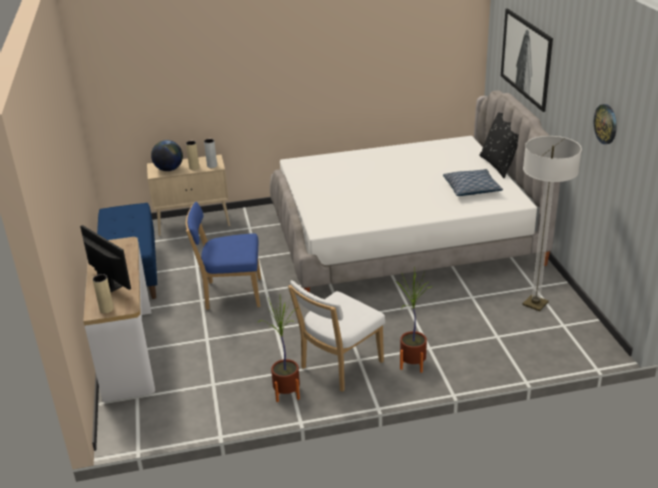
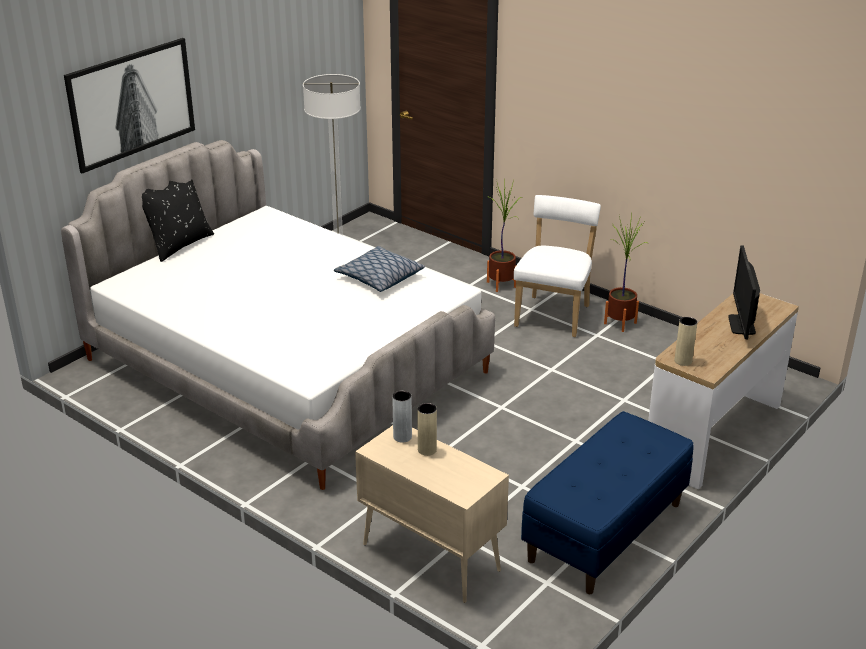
camera: 130 degrees left, 0 degrees up
(106, 309) = (767, 303): beige vase -> beige vase (683, 361)
(169, 169) = (458, 472): globe -> none
(230, 294) = (539, 426): blue chair -> none
(338, 366) = (554, 314): white chair -> white chair turned 75 degrees counterclockwise
(471, 189) = (261, 243): pillow -> pillow (379, 278)
(606, 124) = (292, 52): wall clock -> none

